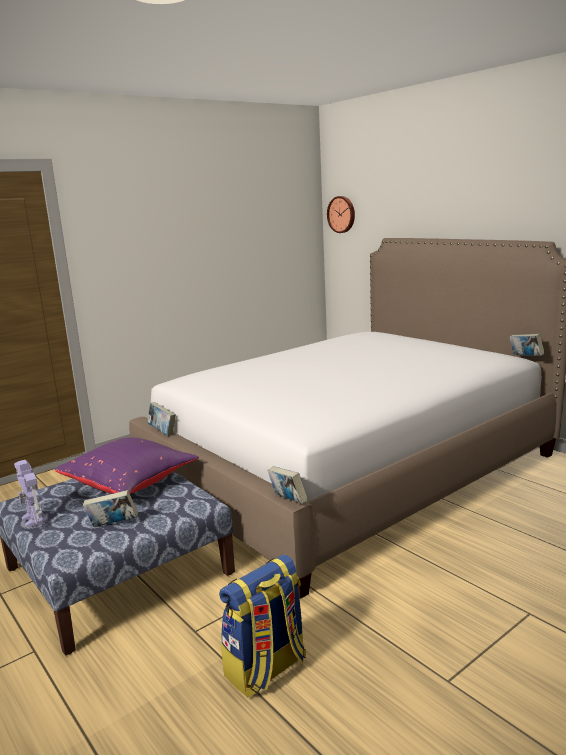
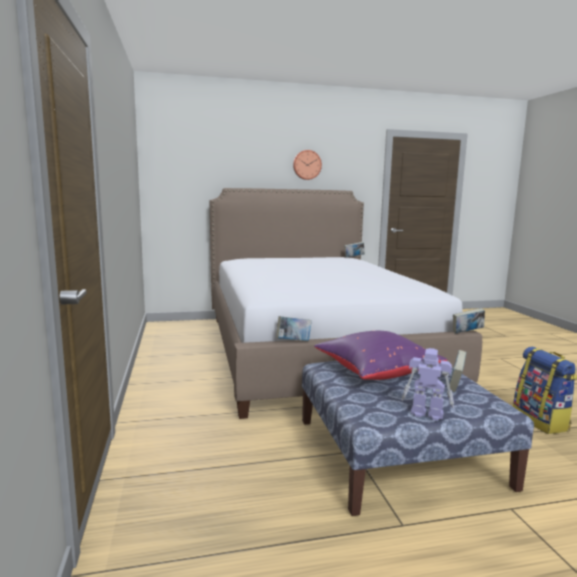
camera: 65 degrees left, 5 degrees down
(34, 520) = (426, 413): toy robot -> toy robot turned 150 degrees counterclockwise
(342, 214) = (166, 168): wall clock -> wall clock (307, 165)

